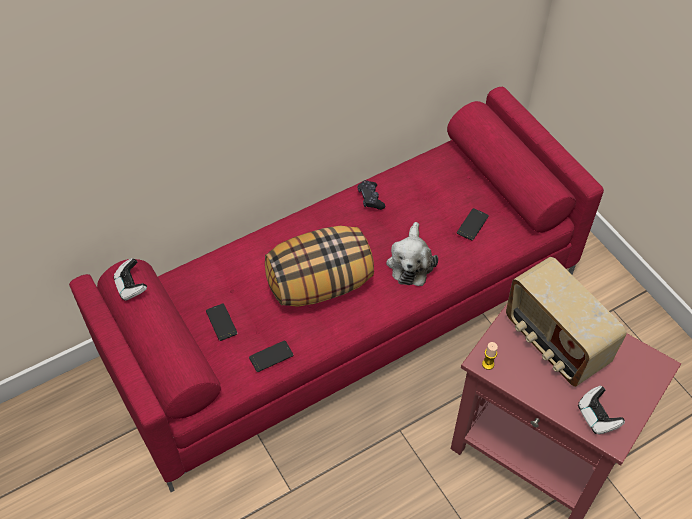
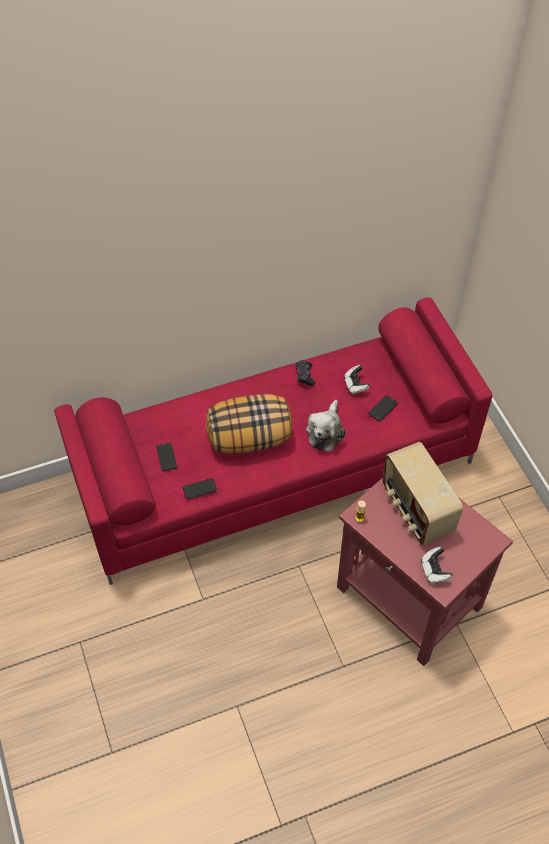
camera: 10 degrees right, 0 degrees up
(131, 286) = (100, 418): game controller -> game controller (355, 385)

